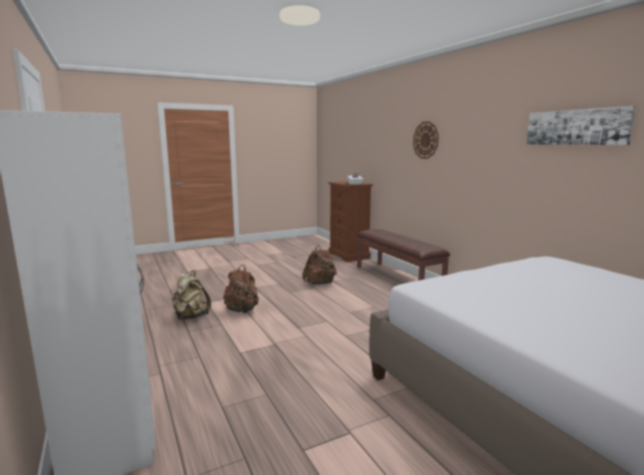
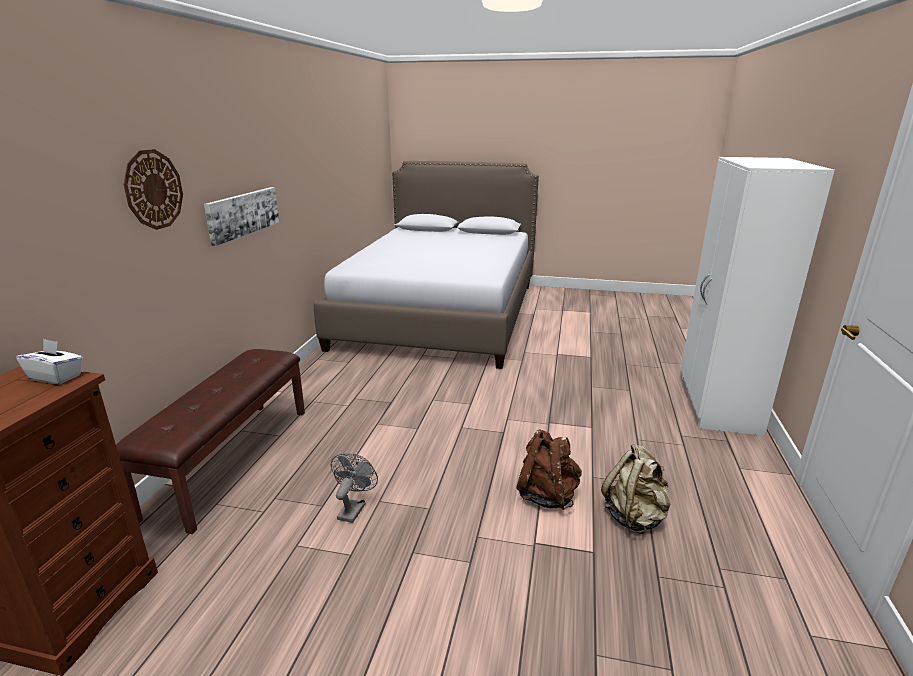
camera: 140 degrees left, 10 degrees up
(320, 284) = (353, 508): brown backpack -> grey fan
(576, 127) = (300, 150): picture -> picture (243, 214)

